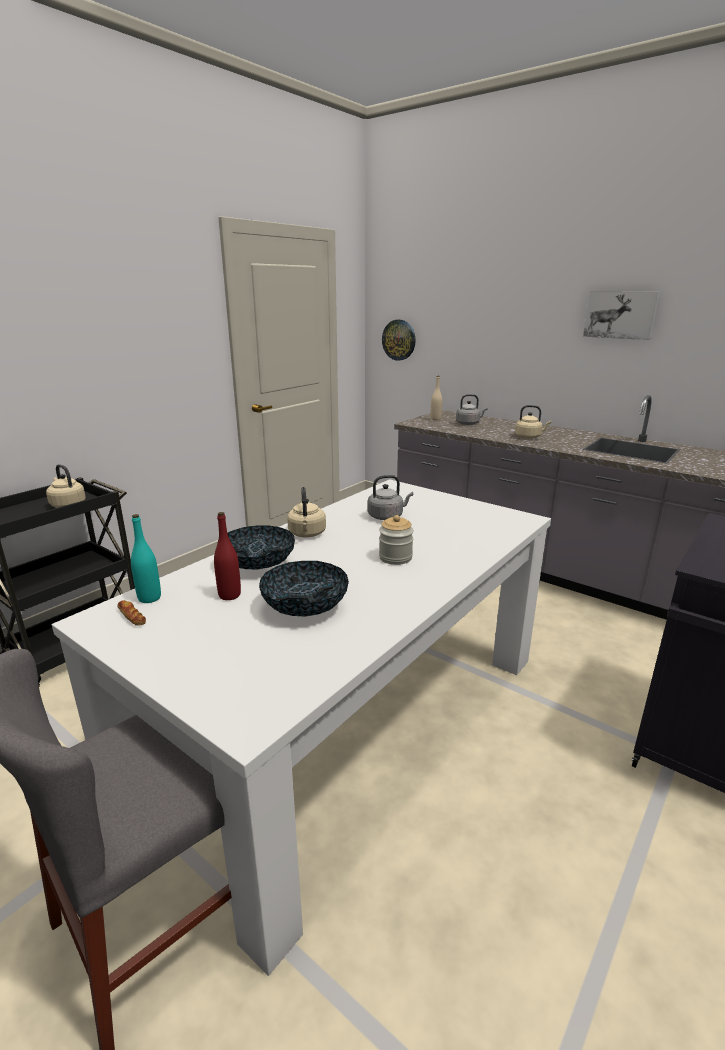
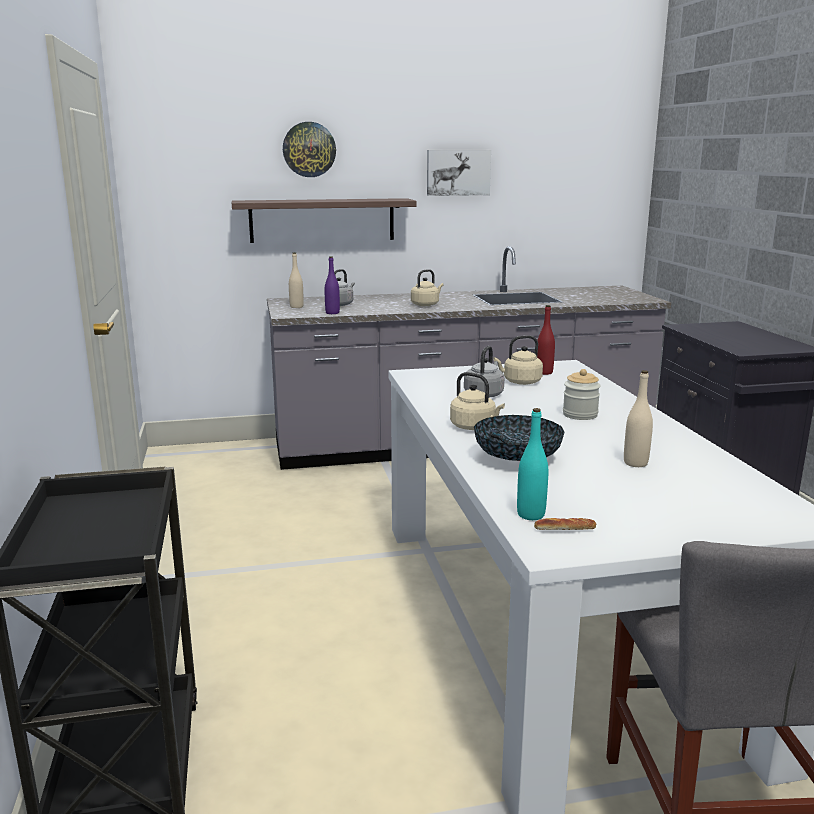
camera: 50 degrees left, 5 degrees down
(67, 504) = (114, 512): beige kettle -> beige kettle (520, 382)
(229, 595) = (572, 482): red bottle -> red bottle (544, 372)
(305, 607) = (635, 463): bowl -> beige bottle
(399, 340) = (184, 215): wall clock -> wall clock (309, 149)
(442, 428) = (332, 313): none -> purple bottle
(490, 352) = (322, 220): none -> shelf

